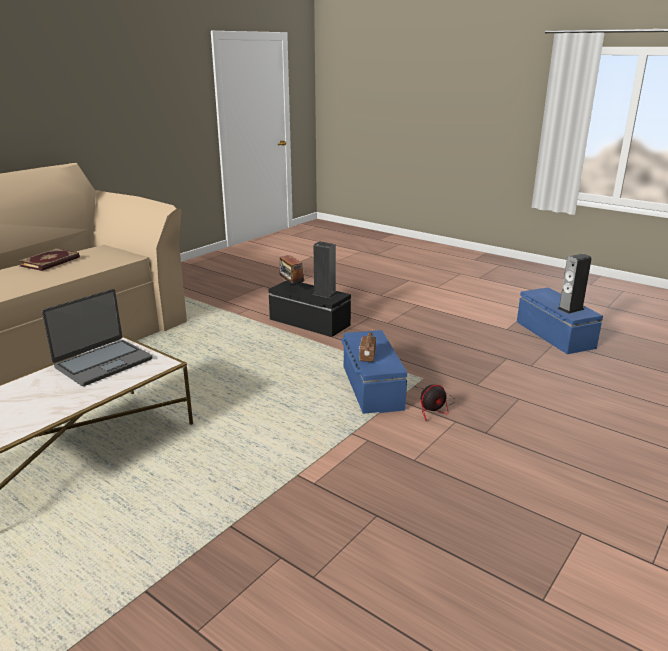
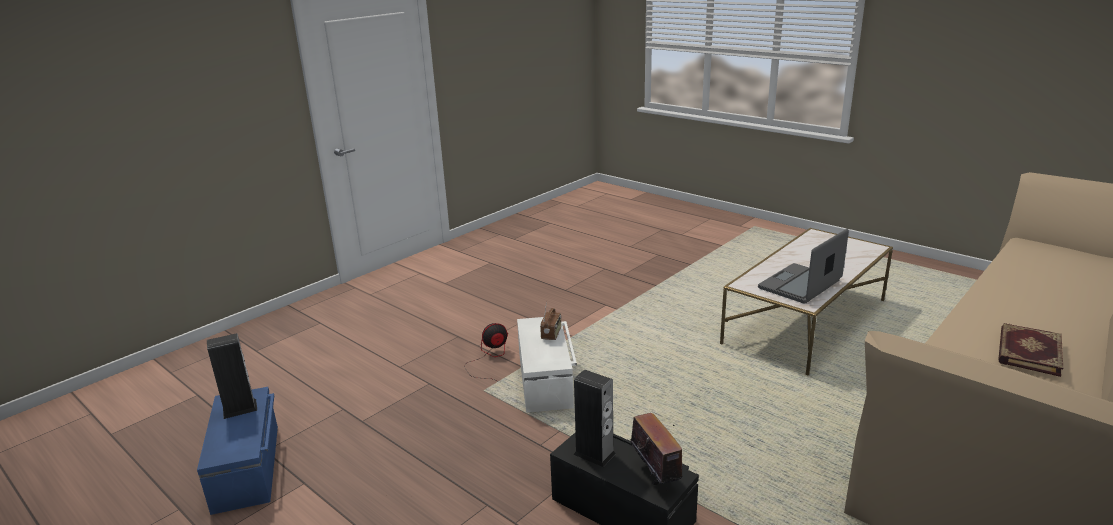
camera: 175 degrees left, 0 degrees up
(371, 387) = (546, 380): blue storage box -> white storage box

